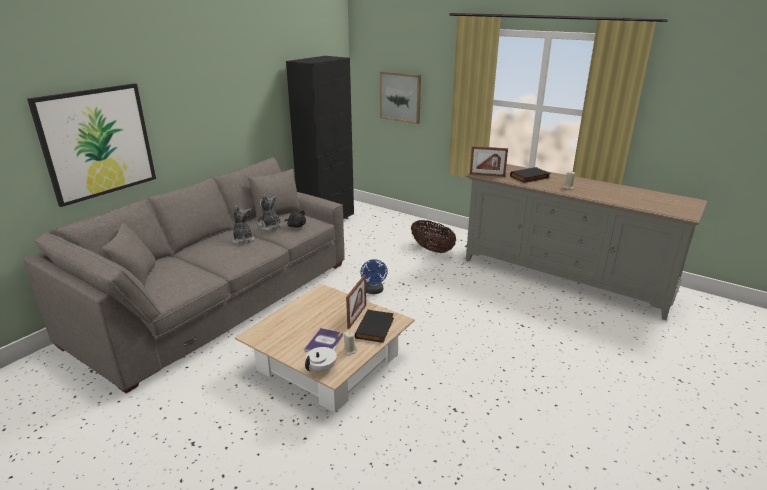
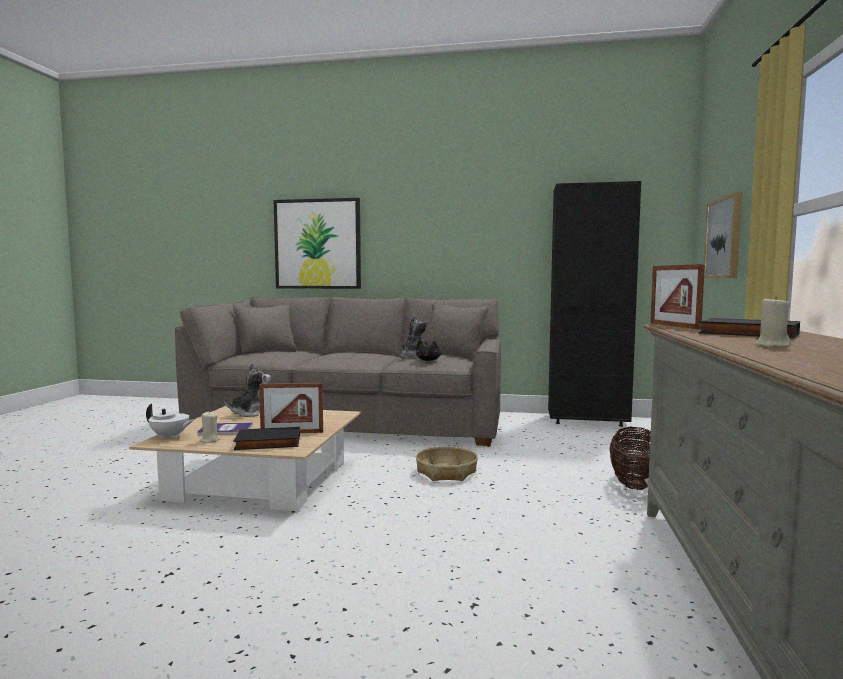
camera: 65 degrees right, 20 degrees down
(243, 239) = (371, 356): plush toy -> plush toy (250, 413)
(373, 291) = (446, 472): blue fan -> basket

